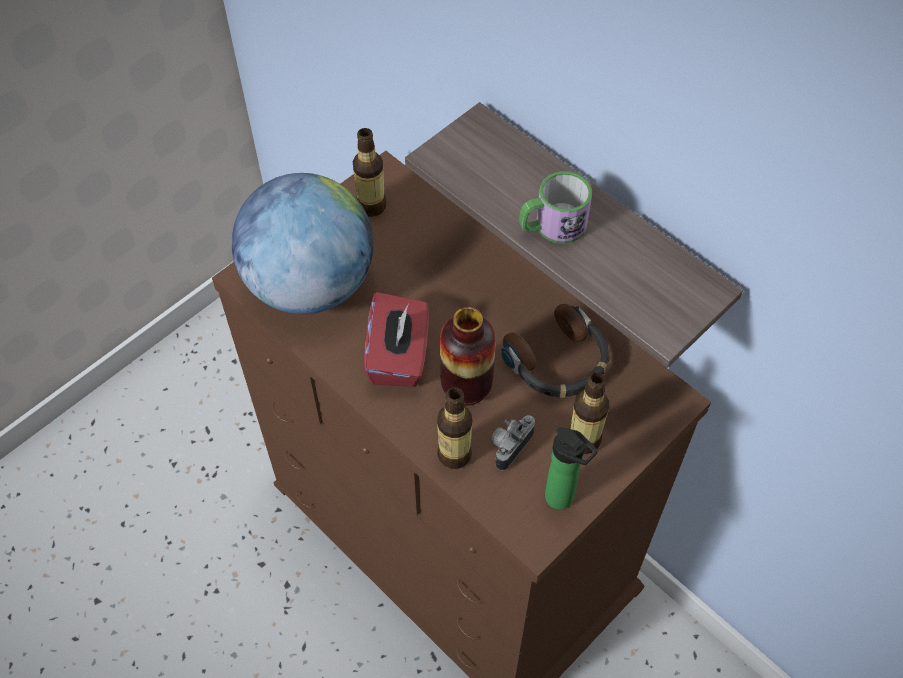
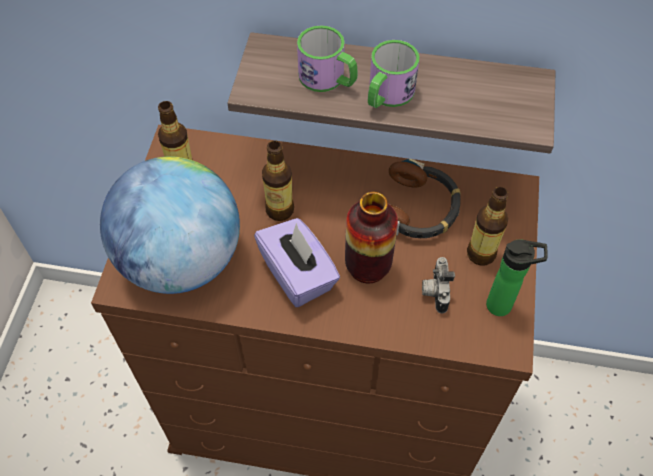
camera: 35 degrees left, 0 degrees up
(398, 356) = (298, 274): red tissue box -> purple tissue box
(454, 454) = (401, 322): bottle -> bottle (280, 210)
(511, 182) = (328, 79): none -> mug

